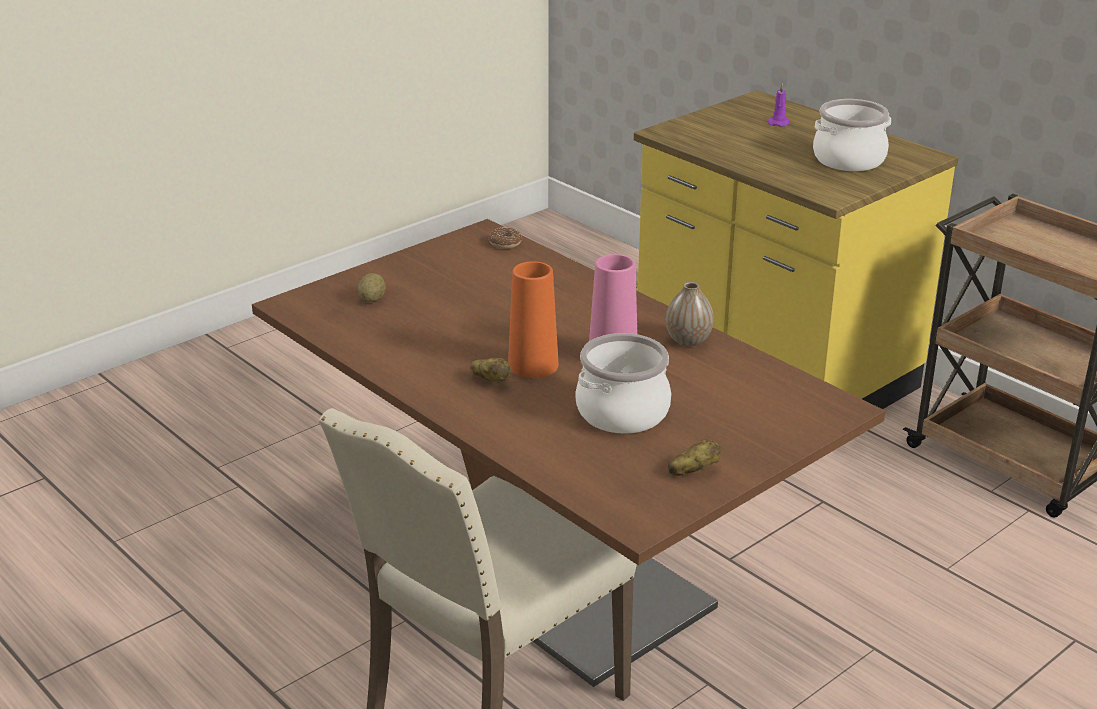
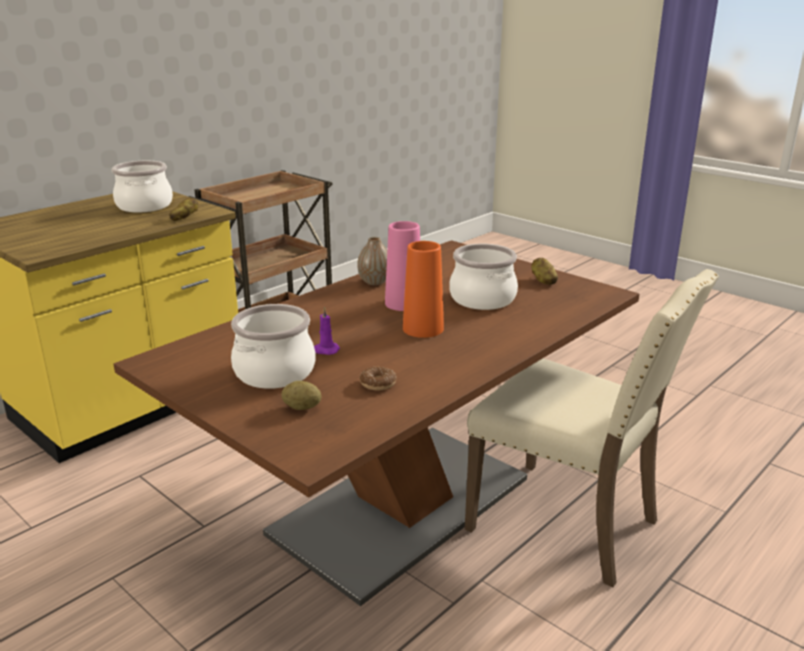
camera: 95 degrees left, 5 degrees down
(446, 286) = (274, 372): none -> cooking pot
(491, 381) = (453, 342): potato -> potato (184, 218)
(505, 243) = (182, 350): donut -> donut (378, 384)
(778, 123) = (49, 221): purple candle -> purple candle (325, 350)

